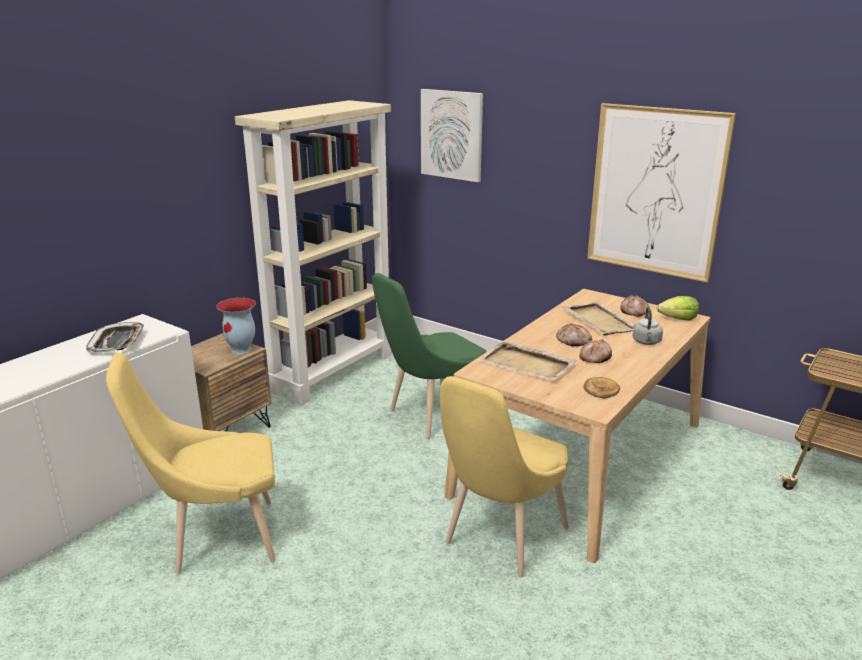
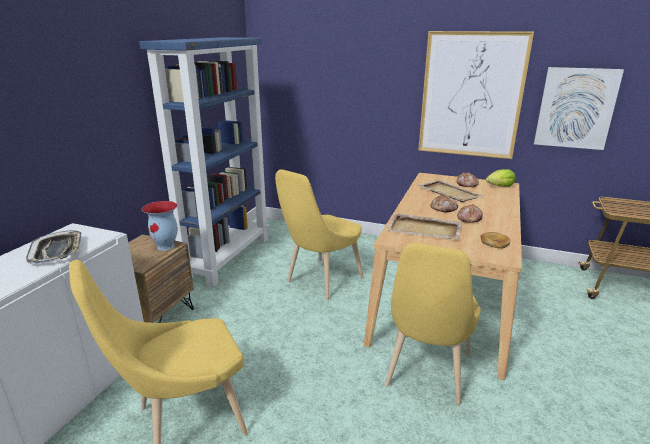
camera: 15 degrees left, 0 degrees up
(333, 372) = (227, 257): beige bookcase -> blue bookcase
(431, 416) = (320, 281): green chair -> yellow chair
(452, 135) = (304, 64): picture -> picture (575, 108)
(646, 342) = (494, 204): grey kettle -> none

